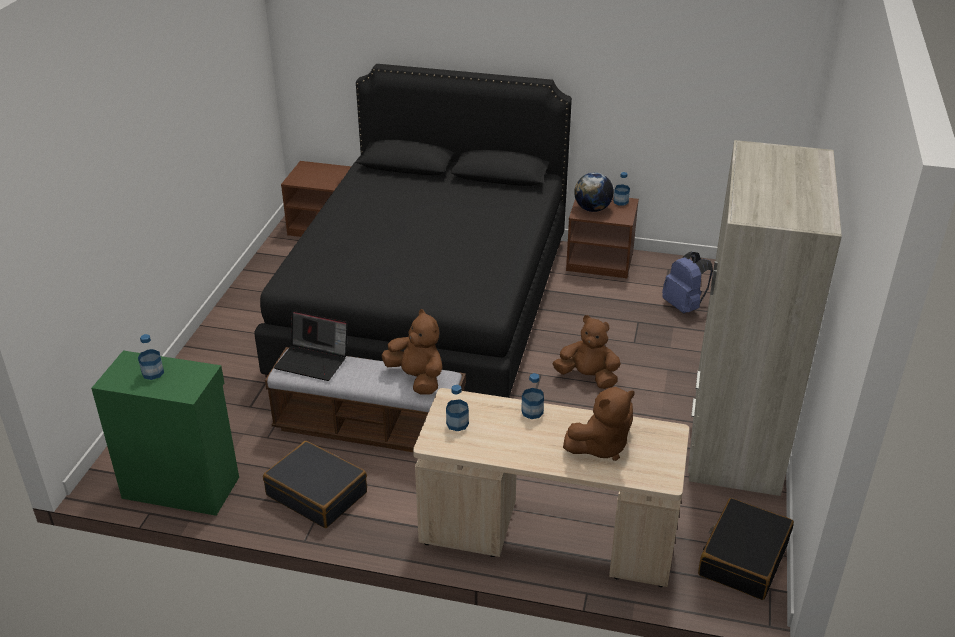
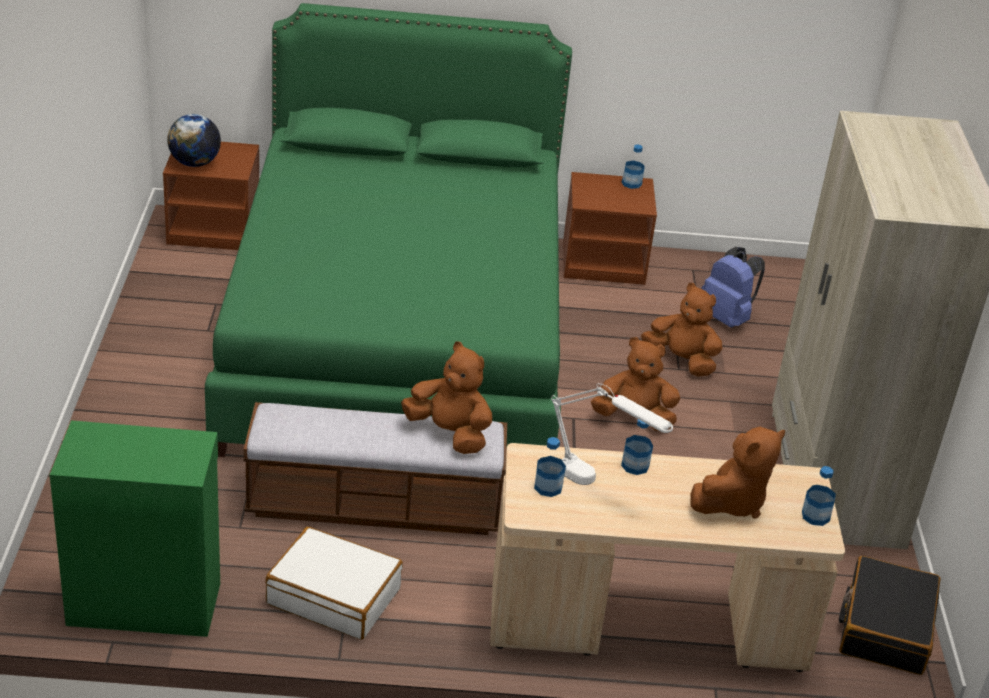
camera: 15 degrees left, 0 degrees up
(153, 373) = (127, 448): bottle -> bottle (815, 516)
(313, 361) = (304, 419): laptop -> none
(317, 493) = (334, 596): black suitcase -> white suitcase
(427, 307) = (397, 337): black bed -> green bed
(497, 425) = (598, 485): none -> white table lamp
(592, 209) = (599, 195): globe -> globe (194, 163)
(638, 336) = (681, 361): none -> brown plush toy

